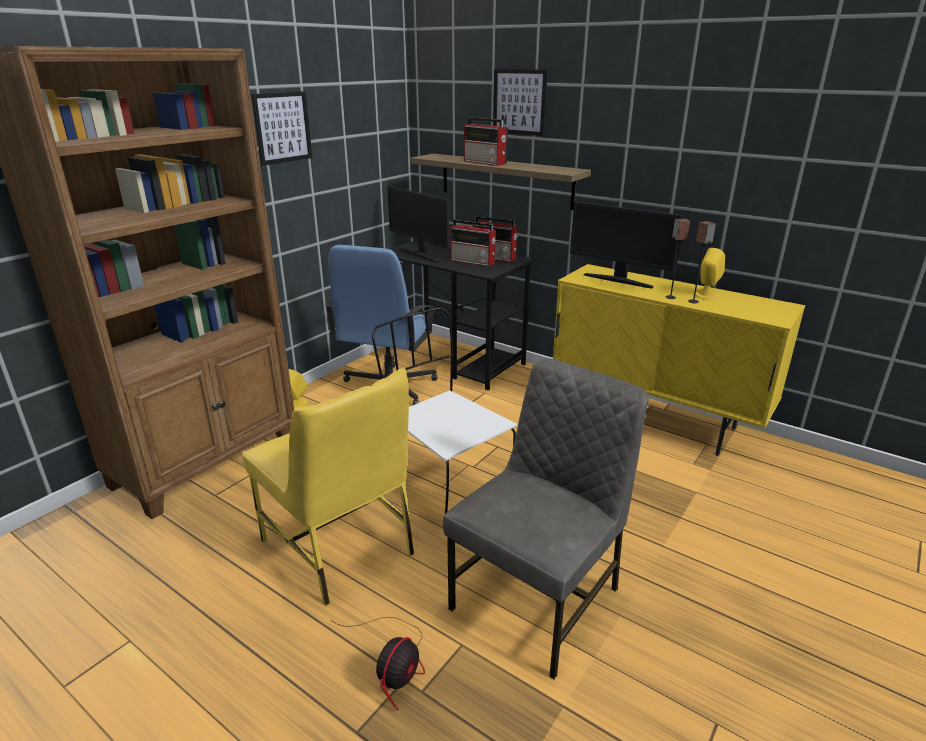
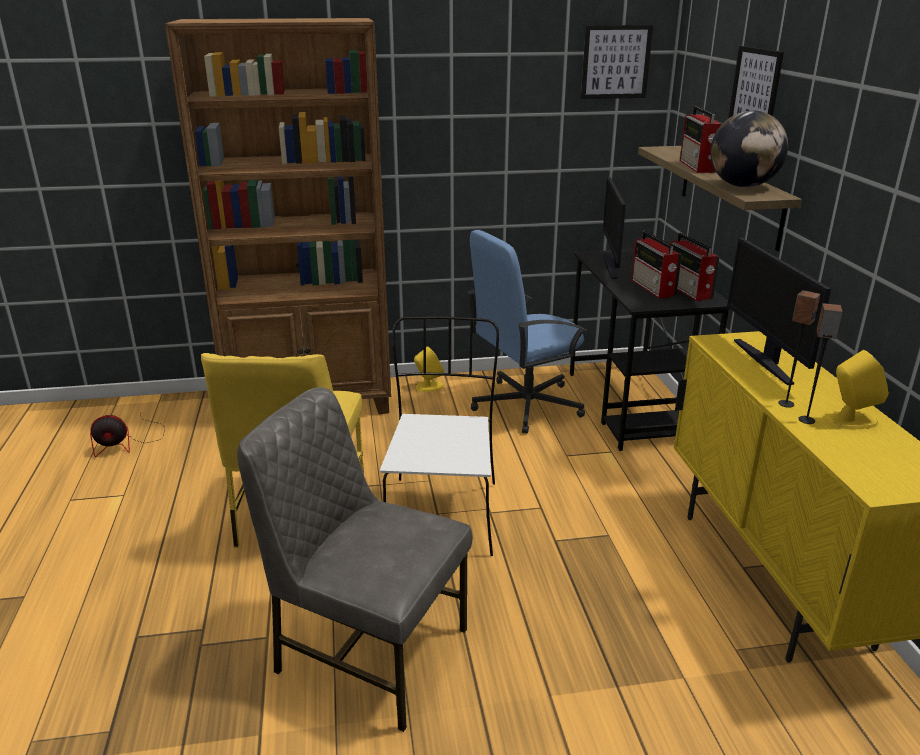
camera: 45 degrees right, 0 degrees up
(282, 127) = (474, 98): picture -> picture (616, 62)
(394, 664) = (212, 615): fan -> fan (127, 442)
(539, 598) = (368, 650): grey chair -> grey chair turned 150 degrees counterclockwise
(544, 168) = (742, 186): none -> globe

